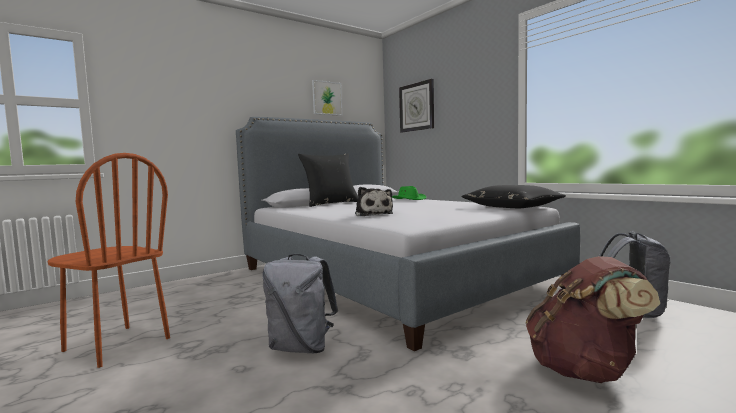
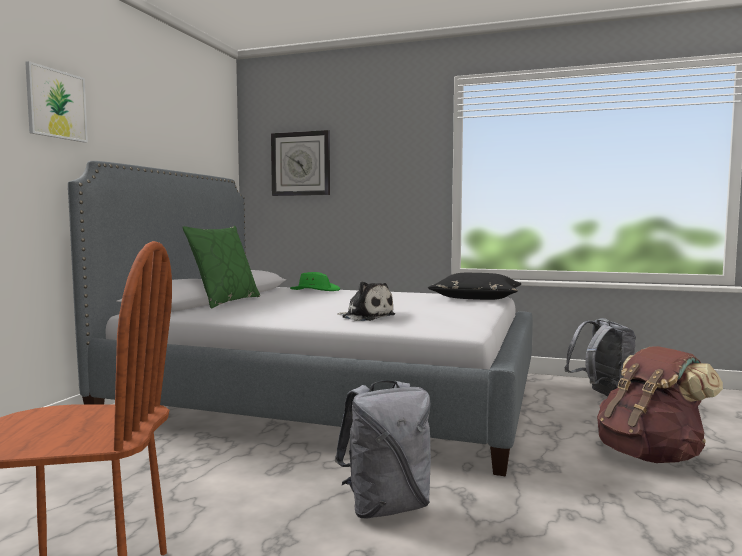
camera: 35 degrees left, 0 degrees up
(327, 98) = (179, 138): picture -> picture (56, 104)
(331, 203) = (225, 301): black pillow -> green pillow

